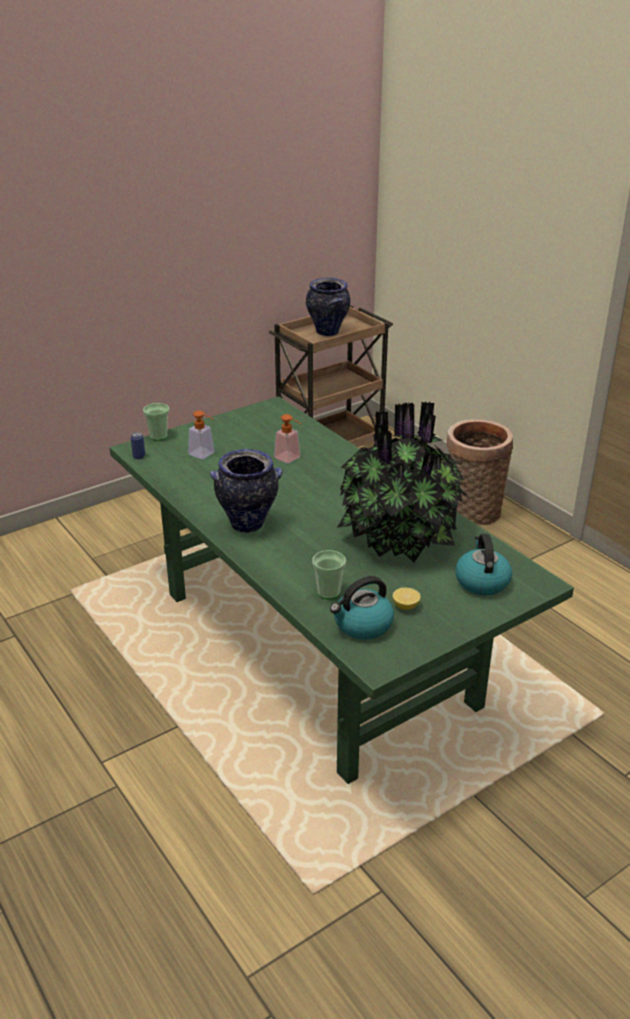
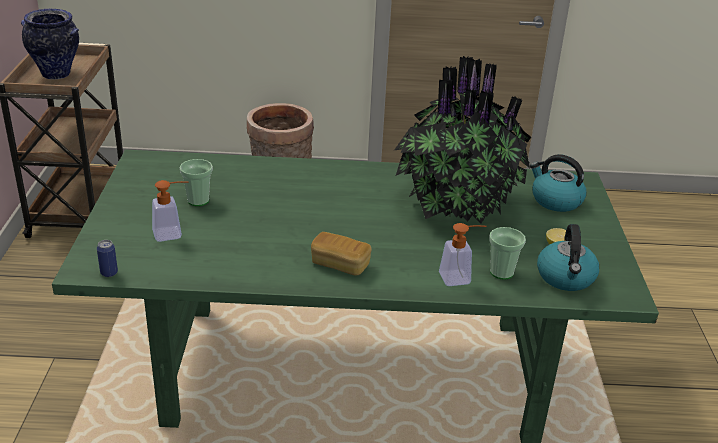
camera: 55 degrees left, 0 degrees up
(158, 436) = (86, 243): cup -> cup (198, 200)
(248, 524) = (340, 264): vase -> bread
(290, 459) = (255, 194): soap dispenser -> soap dispenser (460, 278)

